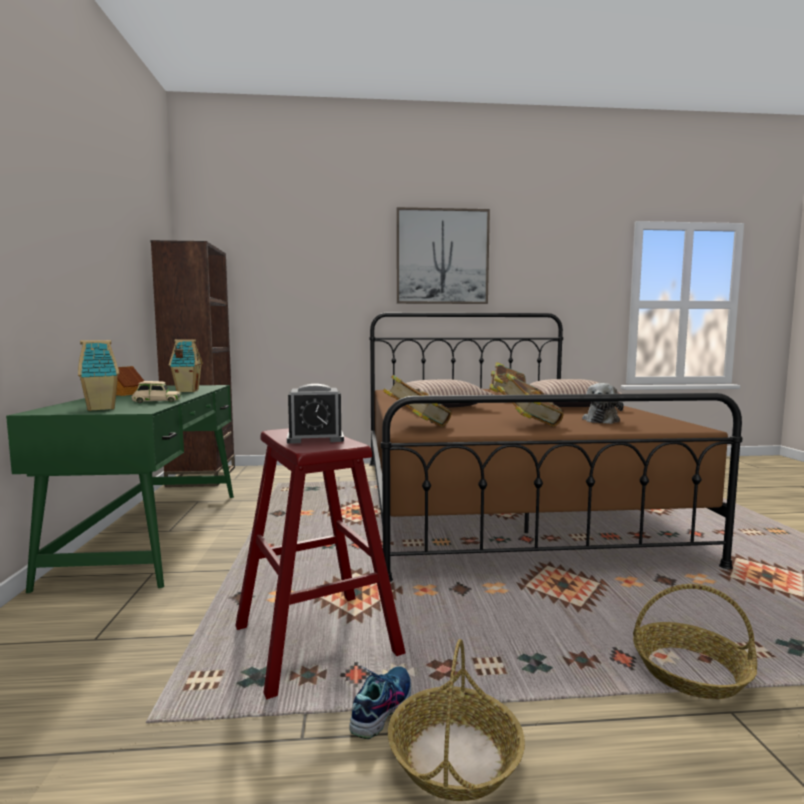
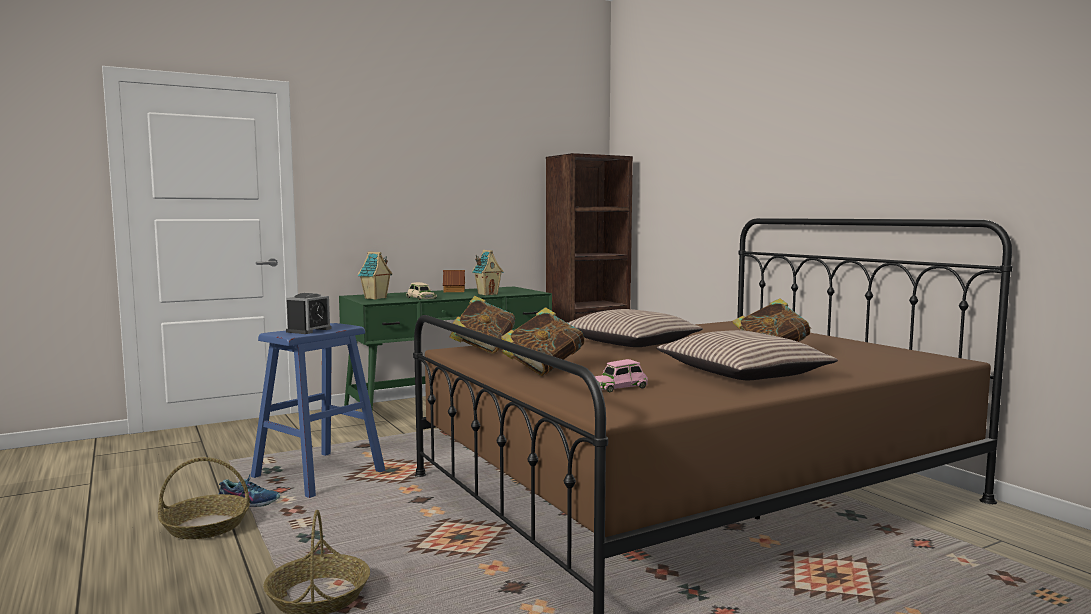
camera: 65 degrees right, 0 degrees up
(315, 438) = (309, 330): alarm clock -> alarm clock turned 120 degrees counterclockwise
(316, 640) = (319, 474): red stool -> blue stool
(442, 257) = (831, 134): picture -> none
(601, 420) = (619, 387): plush toy -> pink toy car

